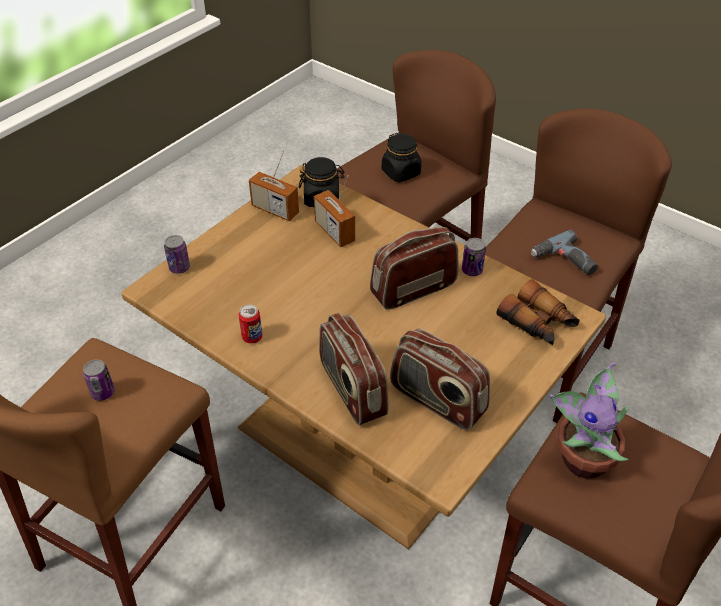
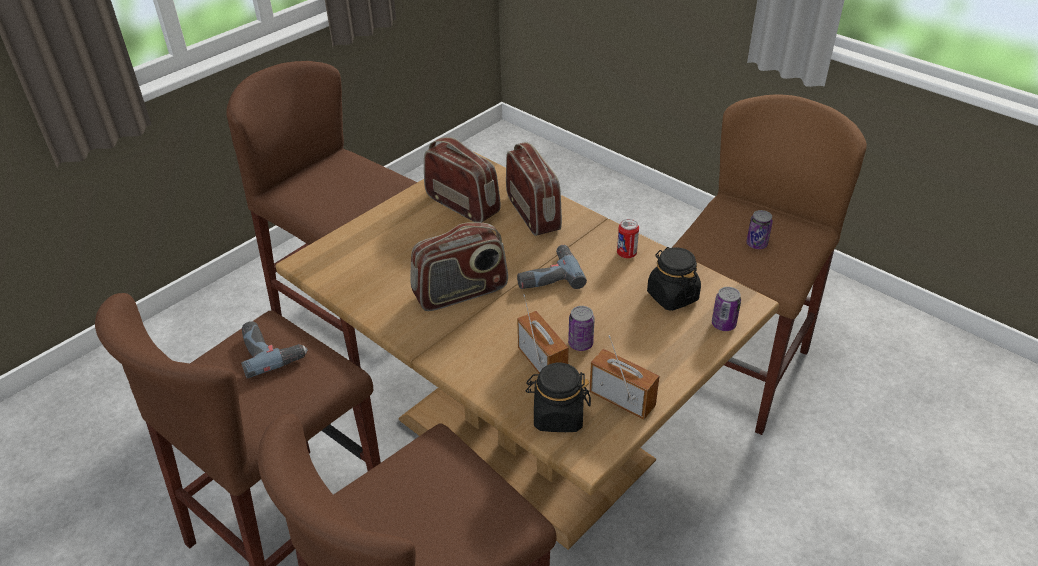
camera: 175 degrees left, 5 degrees down
(333, 310) = (547, 275): none -> power drill
(401, 173) = (431, 507): black jar -> black jar (672, 296)
(472, 270) = (390, 310): can -> can (580, 344)
(538, 323) = (347, 257): binoculars -> none
(582, 457) = (359, 194): potted plant -> none

